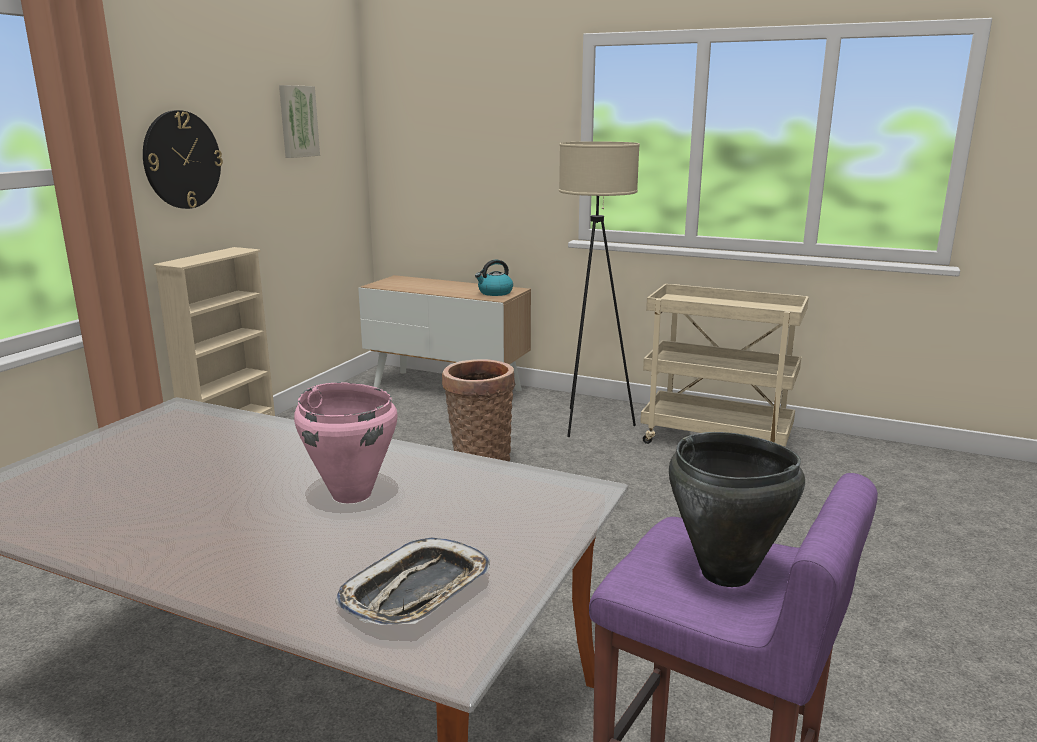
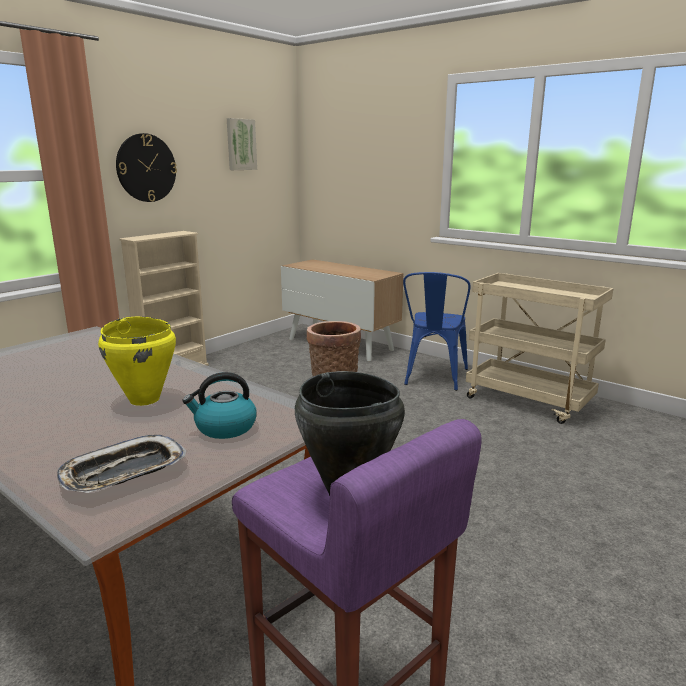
camera: 15 degrees right, 0 degrees up
(352, 494) = (145, 399): pink cooking pot -> yellow cooking pot
(495, 293) = (373, 274): kettle -> kettle (224, 428)
(590, 423) = (433, 378): beige floor lamp -> blue chair

